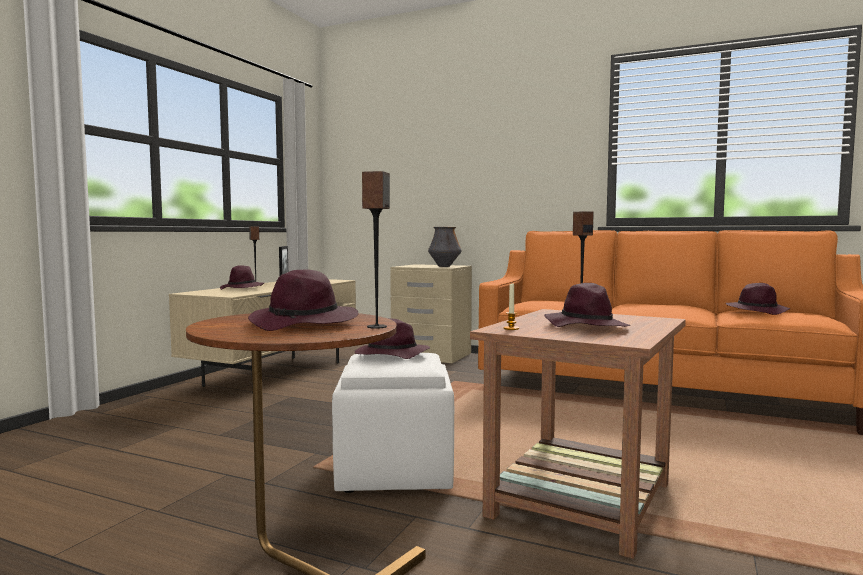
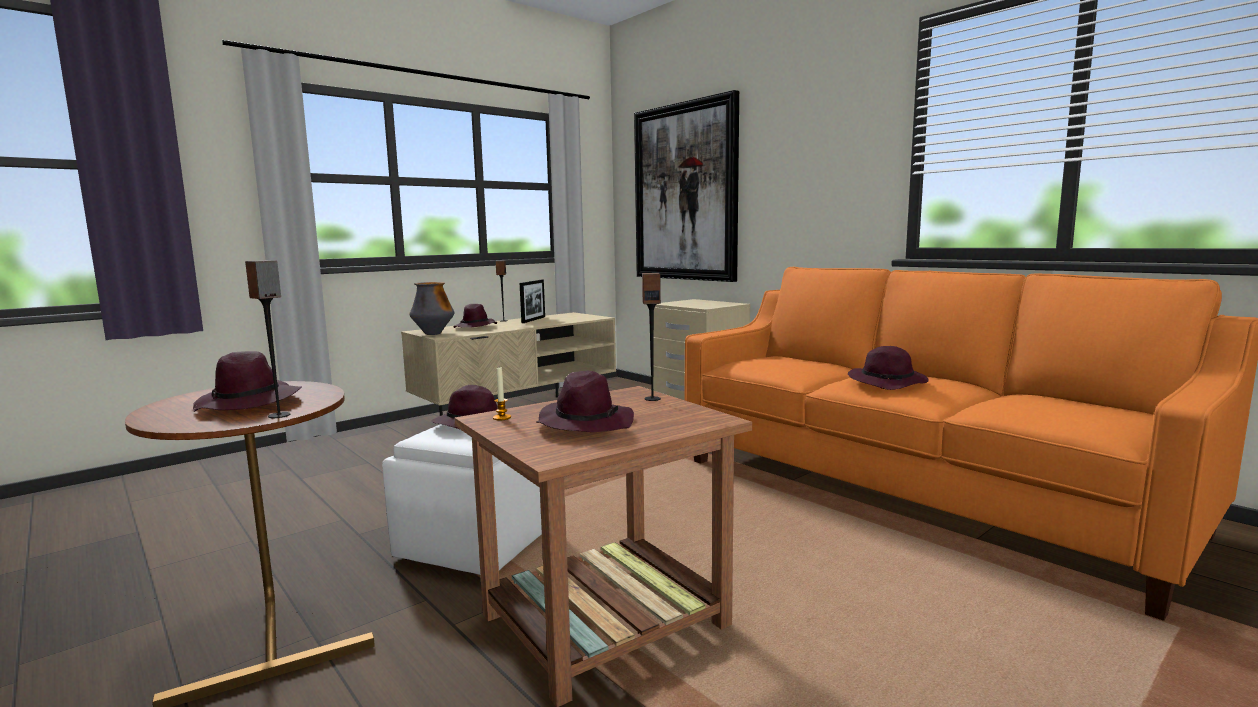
camera: 25 degrees right, 5 degrees up
(404, 174) = (685, 193): none -> picture
(444, 266) = (710, 305): vase -> vase (433, 334)
(757, 311) = (1027, 402): purple hat -> purple hat (888, 382)

